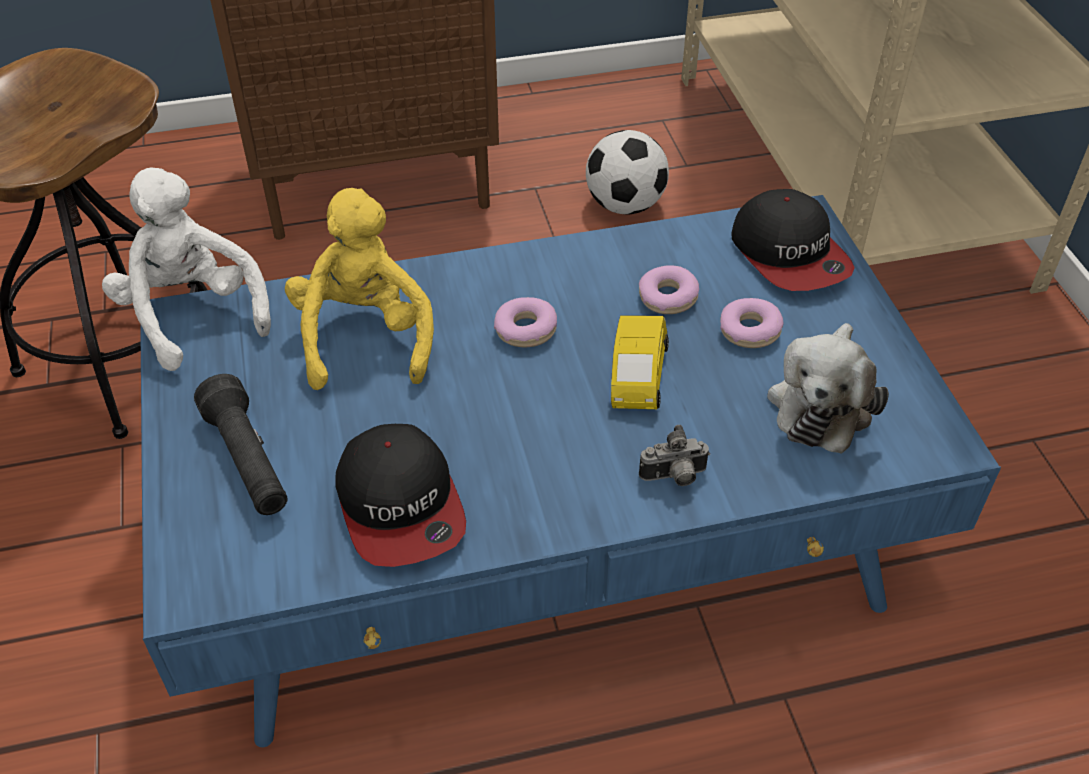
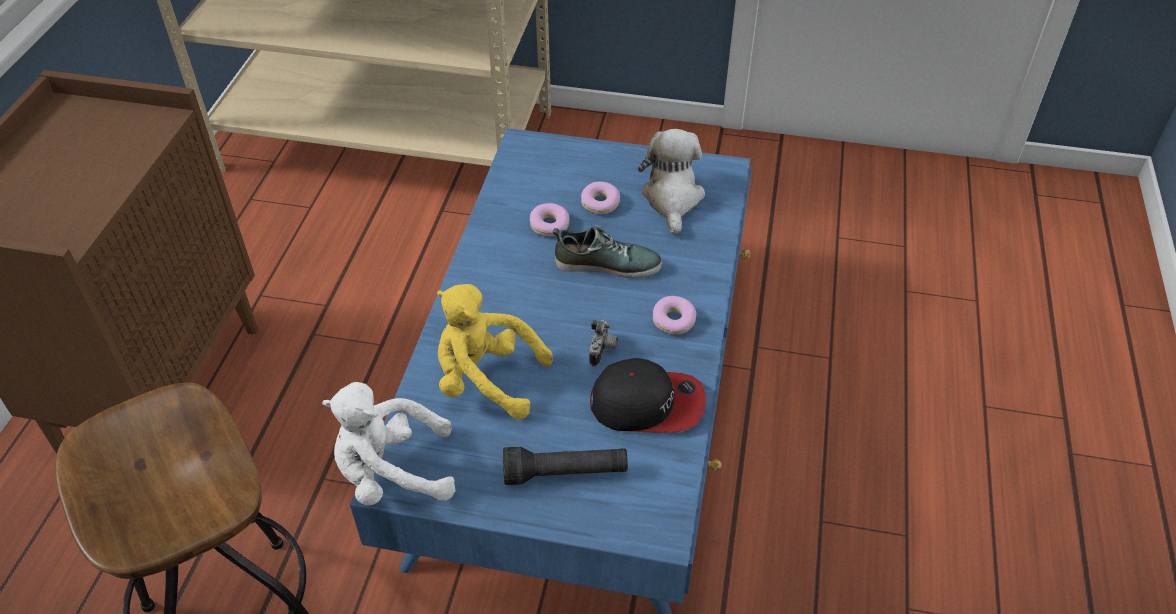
camera: 65 degrees left, 0 degrees up
(525, 330) = (534, 298): donut -> donut (673, 320)
(625, 205) = (323, 254): football -> none
(636, 378) = (607, 263): yellow toy car -> shoe
(674, 477) = (692, 277): camera -> camera (603, 351)
(790, 254) = (549, 161): cap -> none
(822, 403) = (672, 199): plush toy -> plush toy turned 135 degrees counterclockwise

